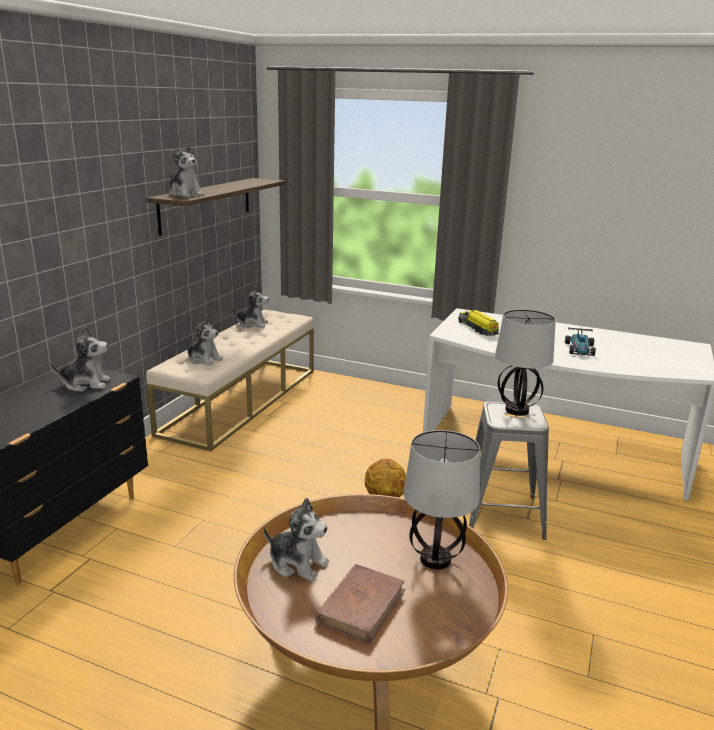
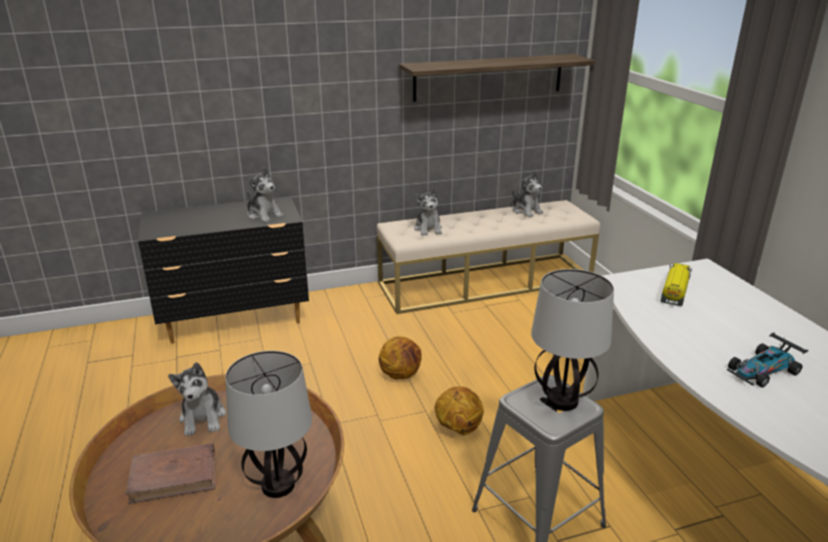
camera: 50 degrees right, 5 degrees up
(185, 194) = (438, 64): plush toy -> none
(290, 488) = (401, 375): none -> basketball

